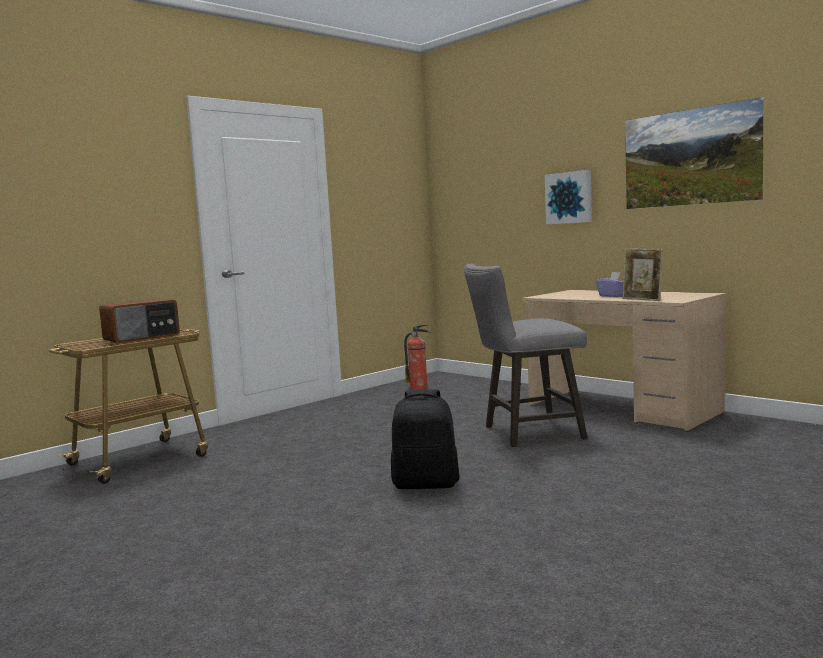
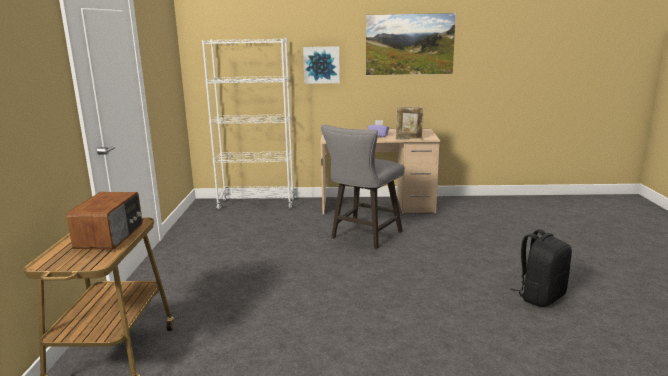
camera: 45 degrees left, 10 degrees up
(419, 387) = (215, 216): fire extinguisher -> none
(426, 484) = (386, 291): black backpack -> black backpack (540, 297)
(482, 384) = (257, 204): none -> white bookcase

